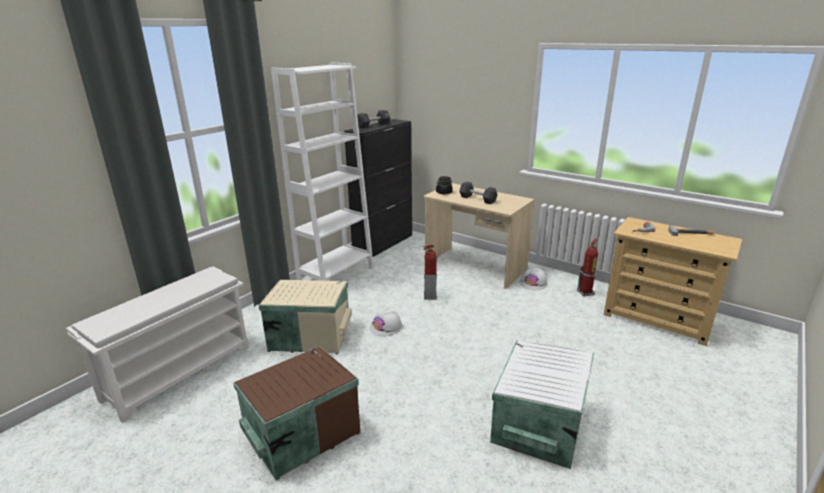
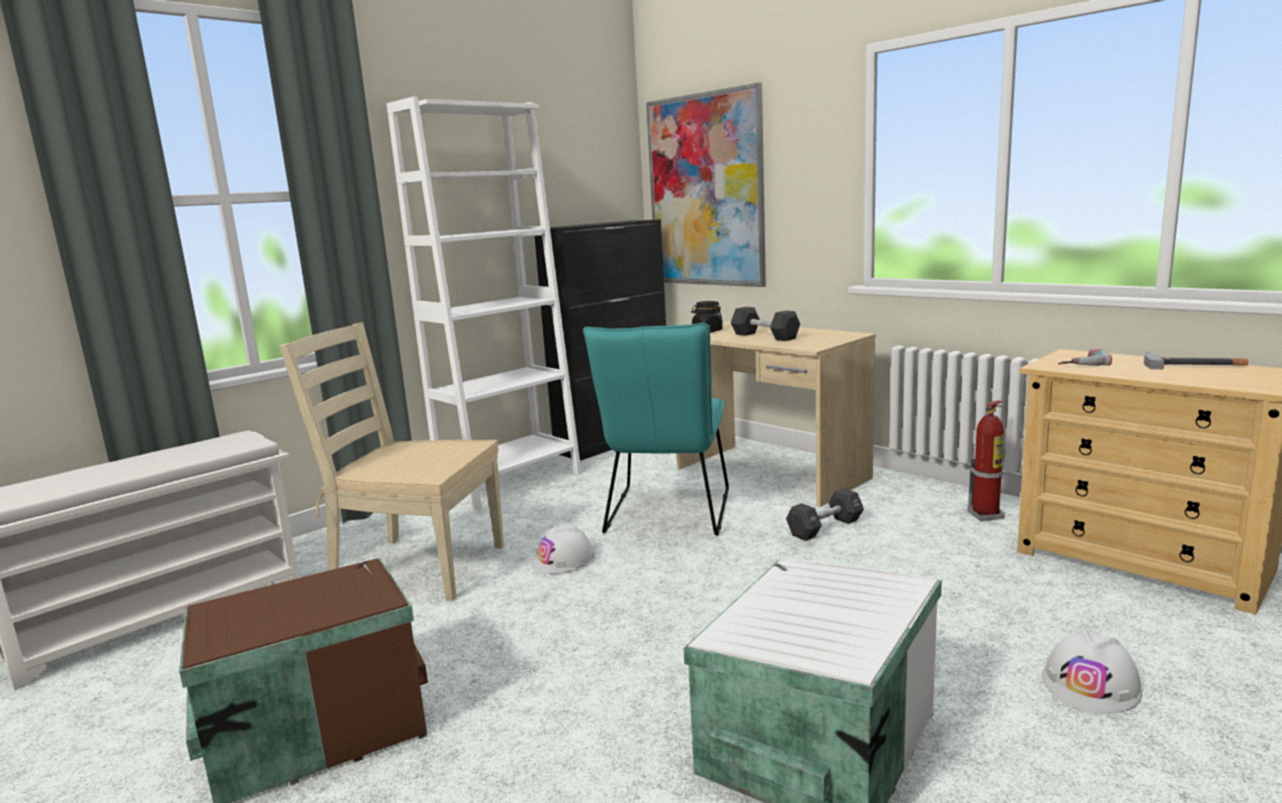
camera: 10 degrees right, 10 degrees down
(309, 334) = (418, 567): beige storage box -> beige chair
(373, 125) = (590, 224): black dumbbell -> black dumbbell (825, 527)
(429, 296) = (666, 515): fire extinguisher -> turquoise chair
(438, 107) = (705, 191): none -> picture
(533, 283) = (879, 498): white hard hat -> white hard hat (1091, 685)

